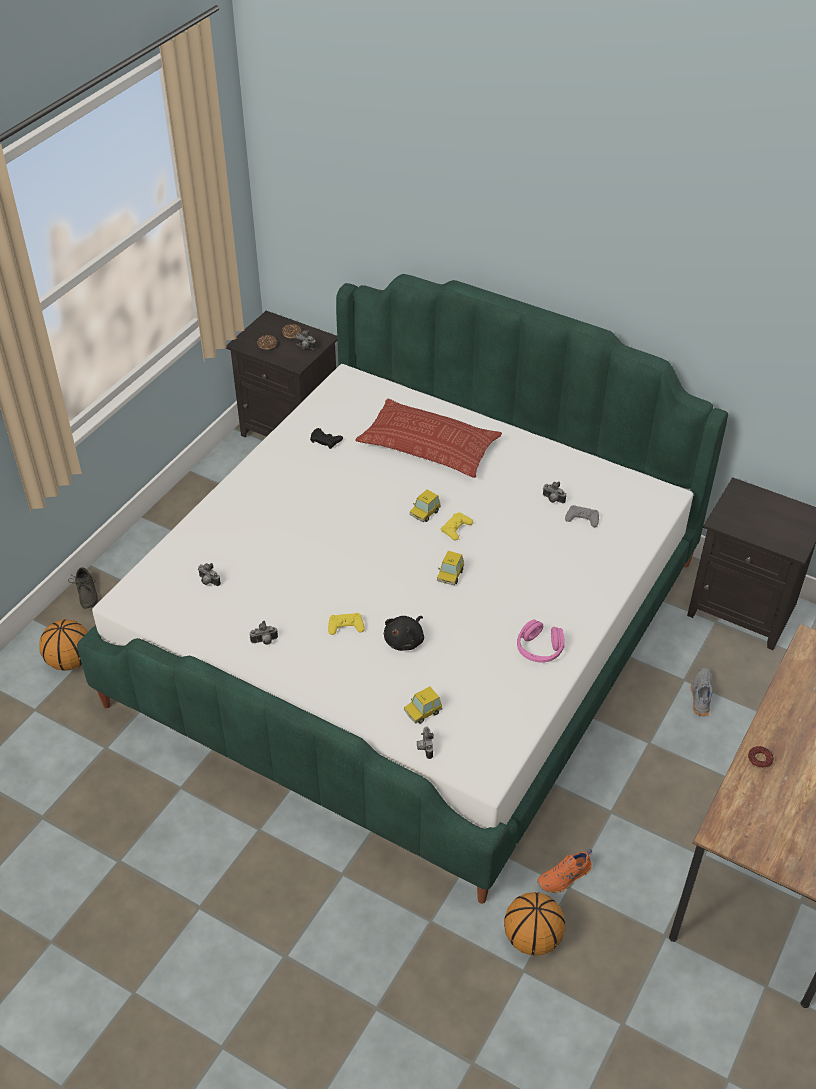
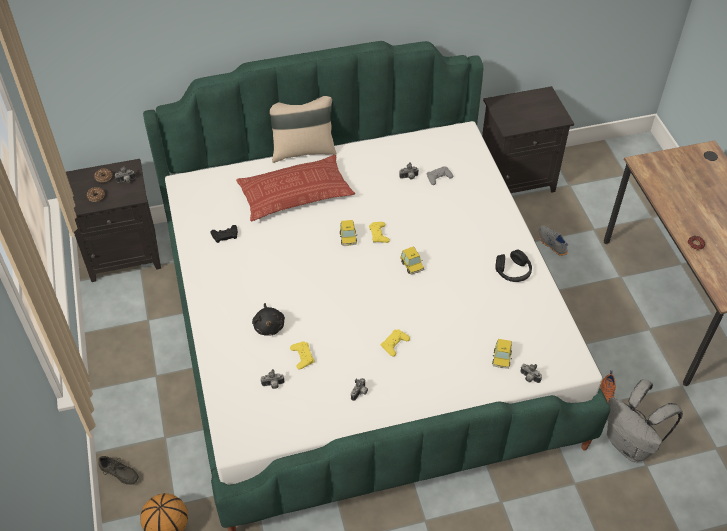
camera: 45 degrees left, 5 degrees up
(258, 578) = (302, 357): none -> yellow game controller
(405, 640) = (438, 325): black plush toy -> black plush toy (269, 325)
(484, 414) = (302, 150): none -> beige pillow
(533, 938) = (630, 444): basketball -> grey backpack
(539, 649) = (513, 272): pink headphones -> black headphones

